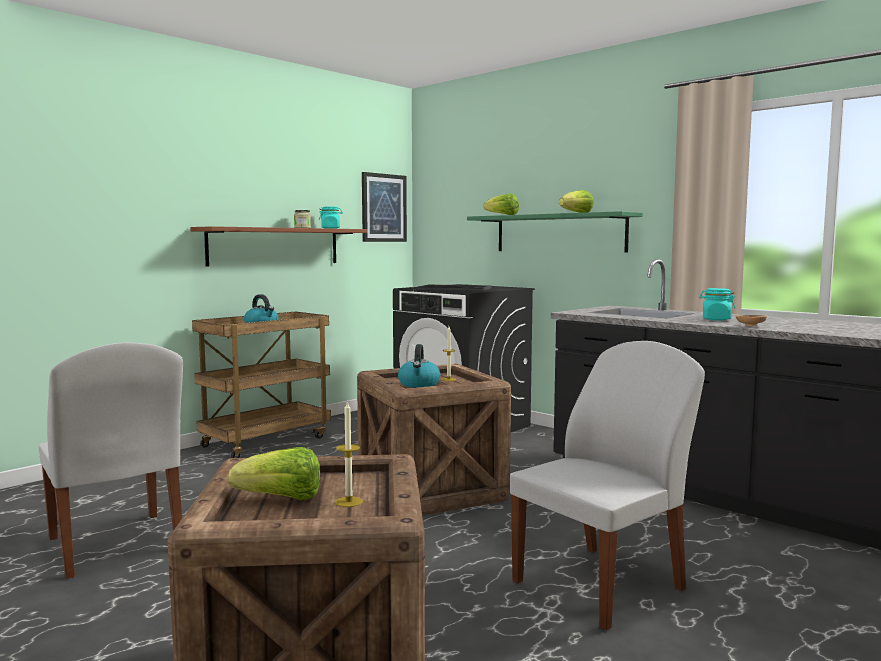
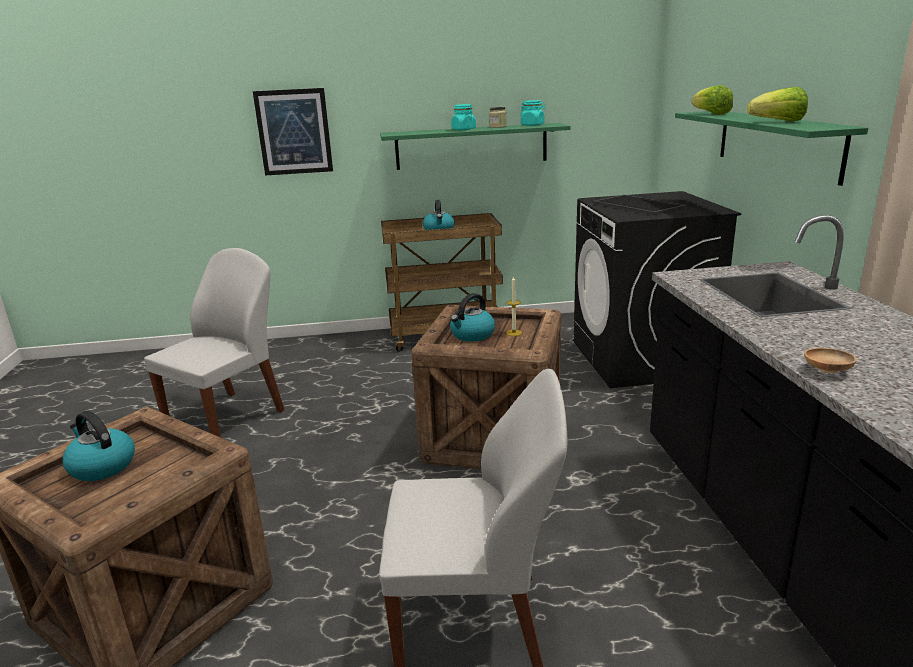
camera: 40 degrees right, 15 degrees up
(116, 546) = (228, 418): white chair -> white chair turned 150 degrees counterclockwise
(275, 246) = (471, 146): brown shelf -> green shelf
(281, 499) = (101, 466): lettuce -> kettle
(349, 502) = (123, 489): candle -> none
(383, 208) = (616, 93): picture -> picture (294, 132)
(716, 319) = (830, 336): turquoise jar -> turquoise jar (463, 129)

